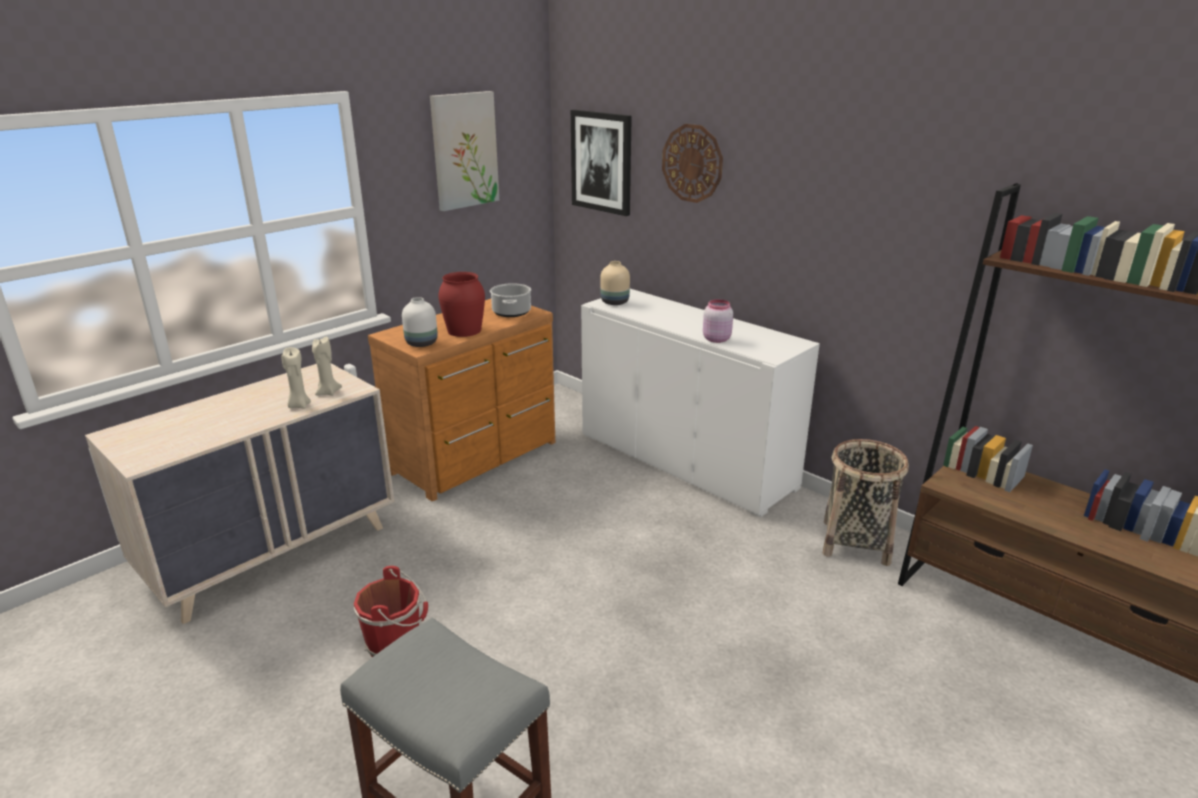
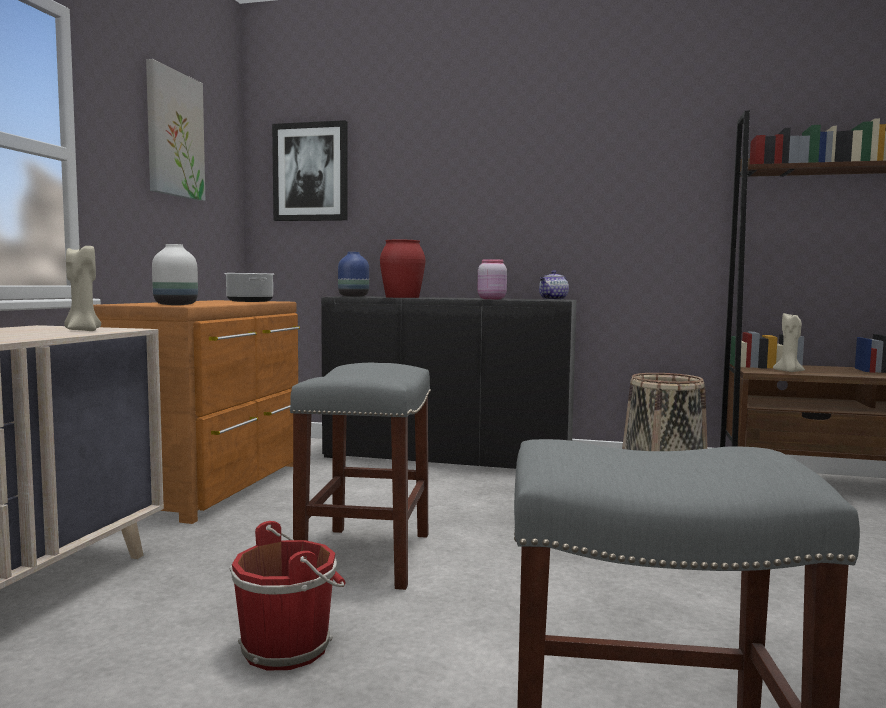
camera: 30 degrees left, 20 degrees down
(299, 405) = (51, 334): beige candle -> beige candle (788, 372)
(465, 330) = (216, 303): red vase -> red vase (402, 297)
(506, 573) = (366, 555): none -> grey stool
(615, 302) = (354, 296): beige vase -> blue vase
(685, 461) = (448, 457): white cabinet -> black cabinet
(692, 163) = (421, 156): wall clock -> none
(780, 348) = (553, 299): none -> teapot

